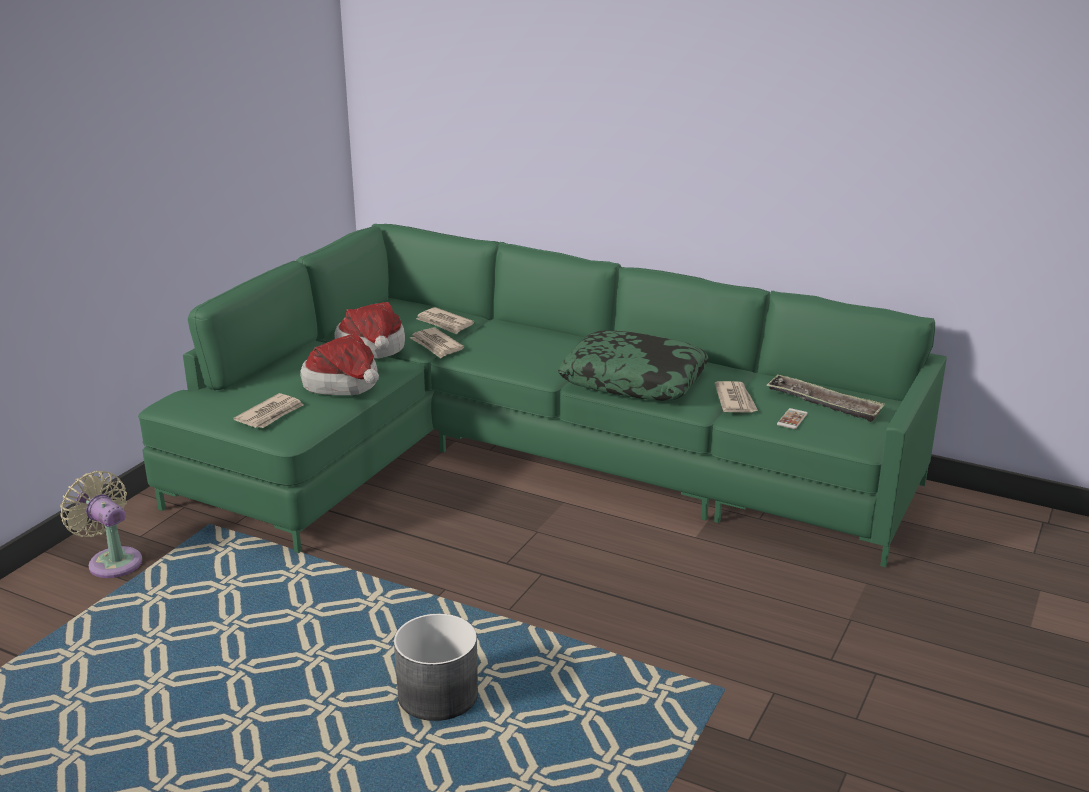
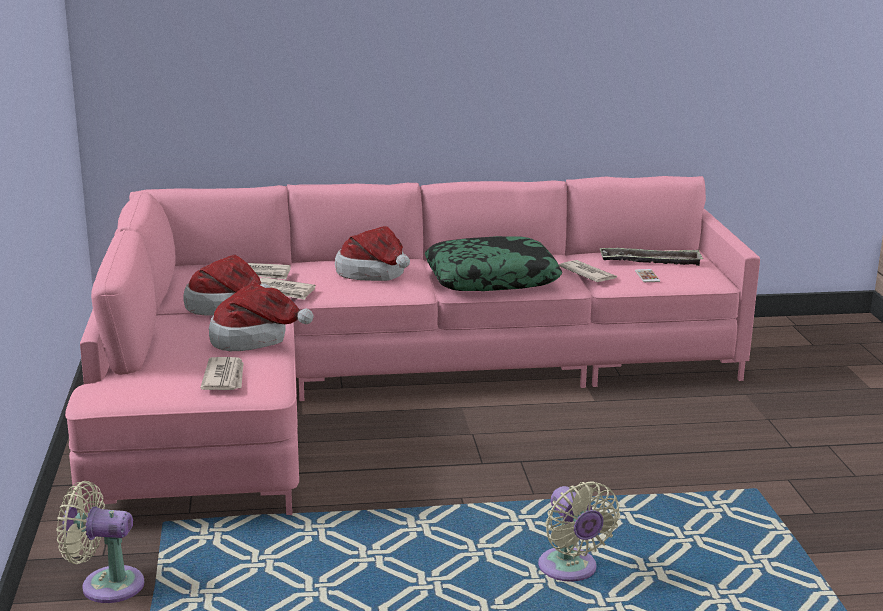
camera: 35 degrees left, 5 degrees down
(438, 694) = (570, 570): grey planter -> beige fan
(521, 458) = (379, 386): green sofa -> pink sofa
(536, 348) = (375, 274): none -> hat

